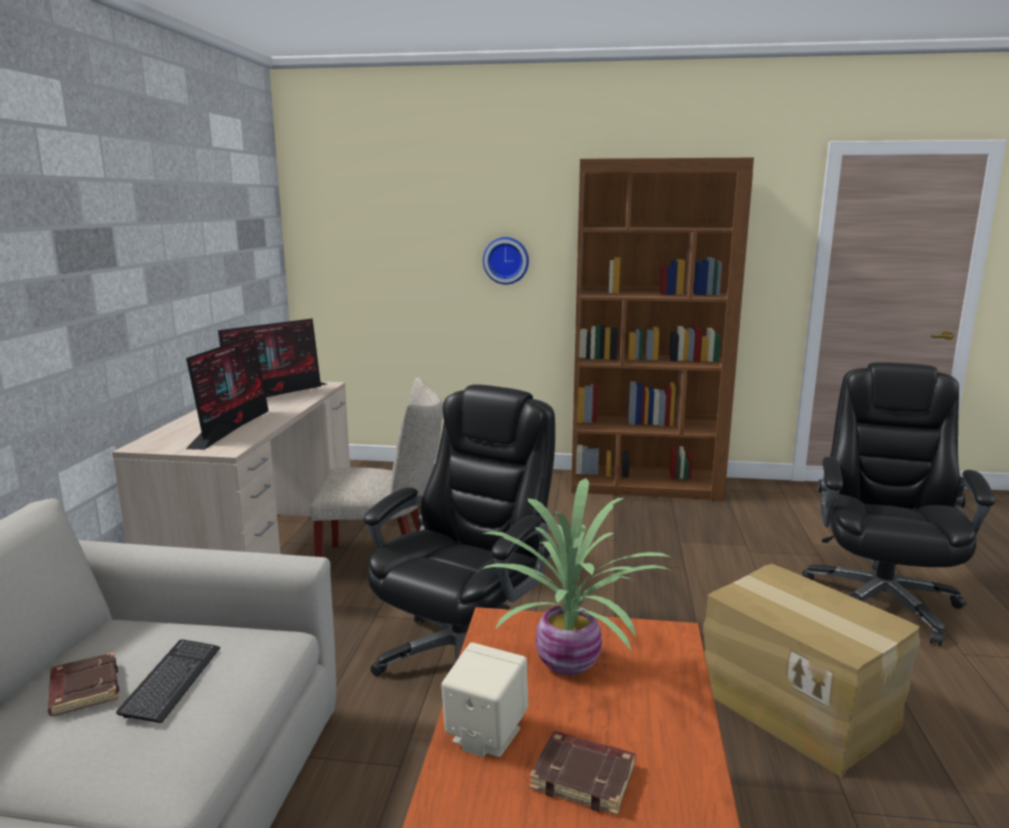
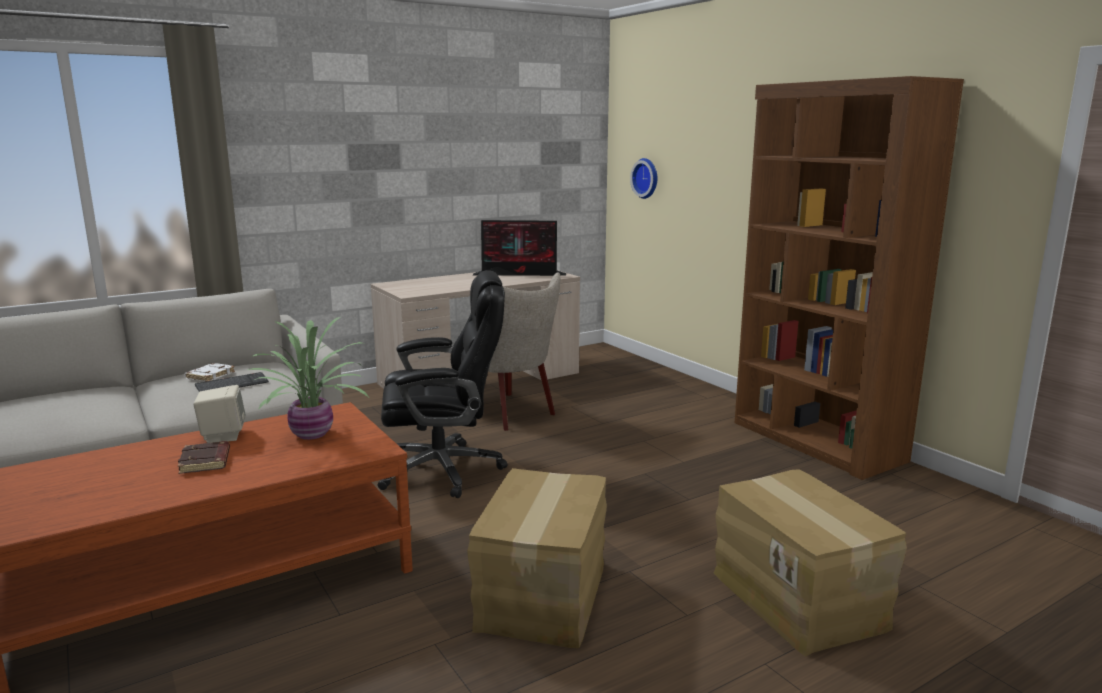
camera: 50 degrees right, 0 degrees up
(83, 689) = (210, 375): brown book -> white book
(232, 426) = (446, 285): monitor -> none
(506, 260) = (741, 186): wall clock -> wall clock (646, 178)
(880, 600) = (799, 599): black office chair -> cardboard box

